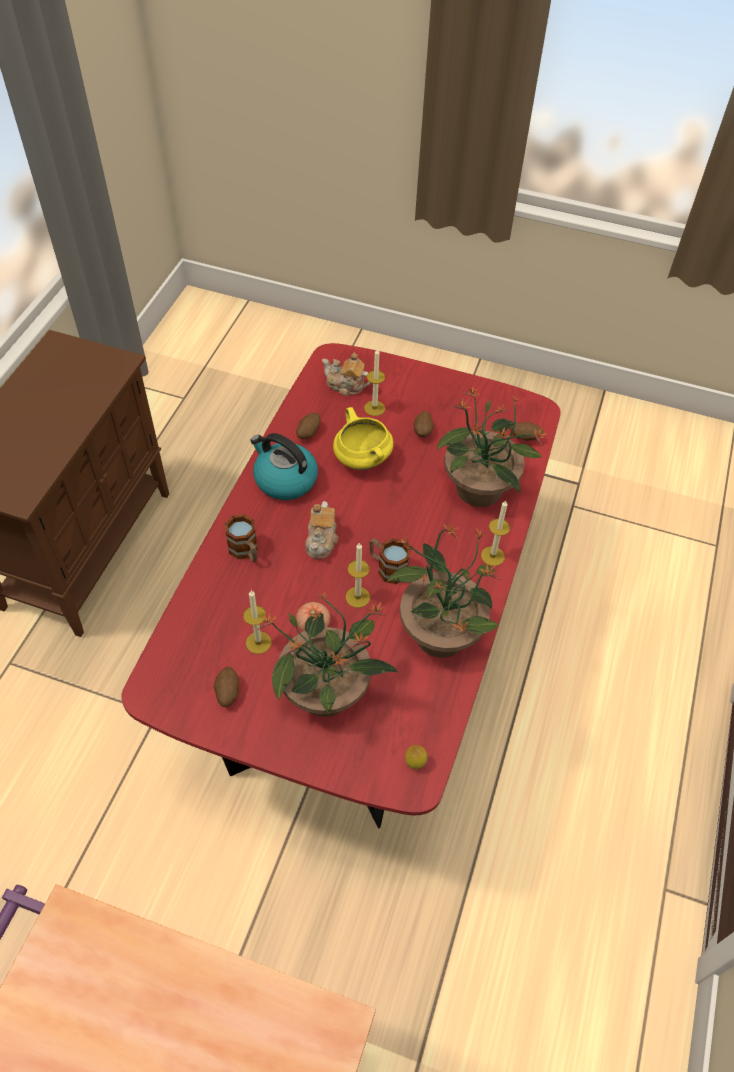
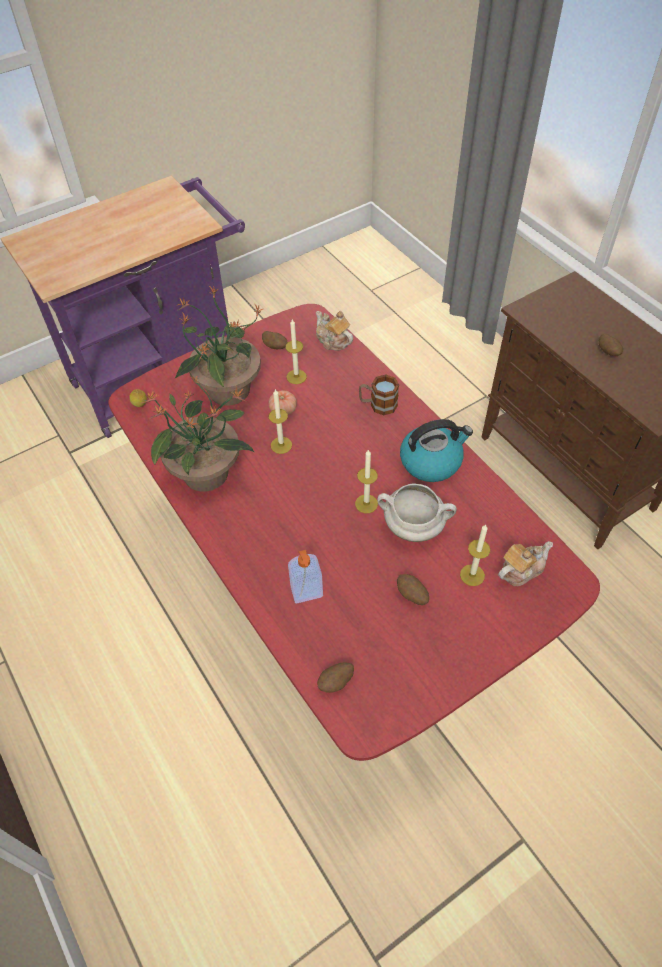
camera: 130 degrees right, 0 degrees up
(308, 433) = (475, 505): potato -> potato (608, 352)
(322, 540) = (350, 452): teapot -> teapot (333, 341)
(361, 459) = (414, 526): yellow cooking pot -> white cooking pot
(387, 567) = (289, 477): mug -> none
(479, 490) = (307, 593): potted plant -> soap dispenser
(492, 556) = (235, 553): candle -> candle (366, 504)

